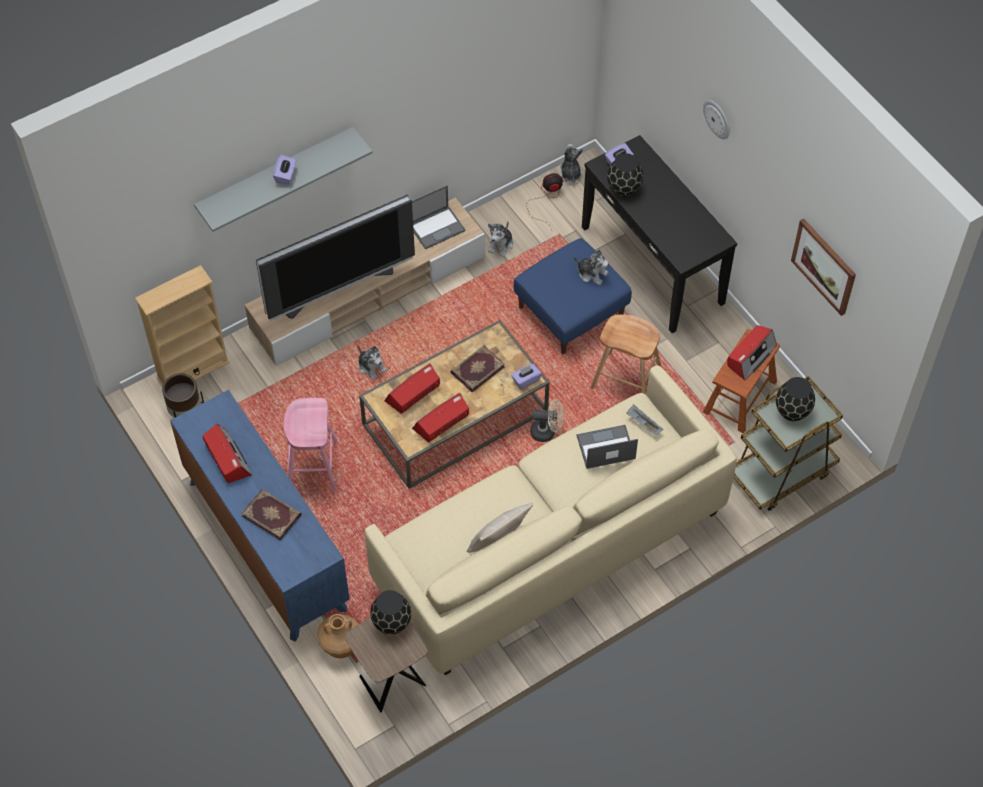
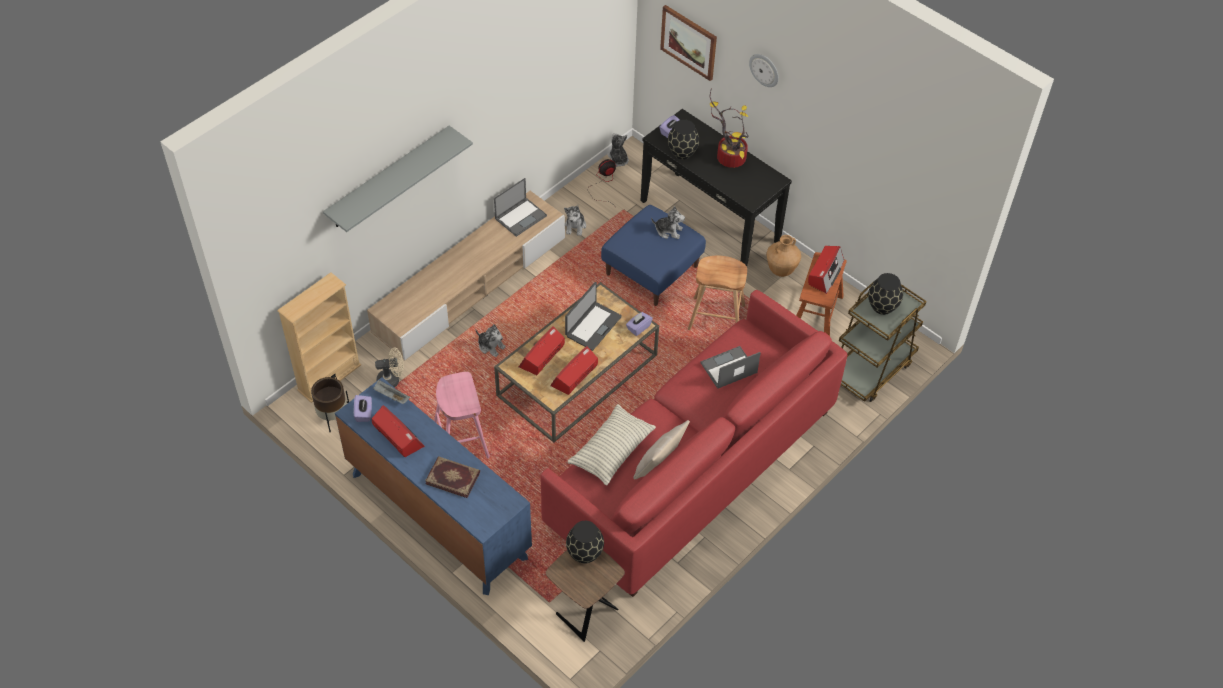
camera: 15 degrees left, 5 degrees down
(286, 175) = (400, 174): purple tissue box -> purple tissue box (364, 413)
(338, 288) = (448, 281): television -> none
(341, 647) = (532, 591): brown vase -> brown vase (781, 270)
(452, 516) = (611, 451): none -> pillow
(477, 369) = (592, 326): book -> laptop
(547, 431) = (661, 372): beige fan -> beige fan (392, 380)
(549, 546) = (692, 467): beige sofa -> red sofa
(643, 424) = (754, 343): grey tray -> grey tray (391, 396)
(674, 203) = (728, 157): none -> potted plant
(824, 266) = (885, 176): picture -> picture (689, 42)

